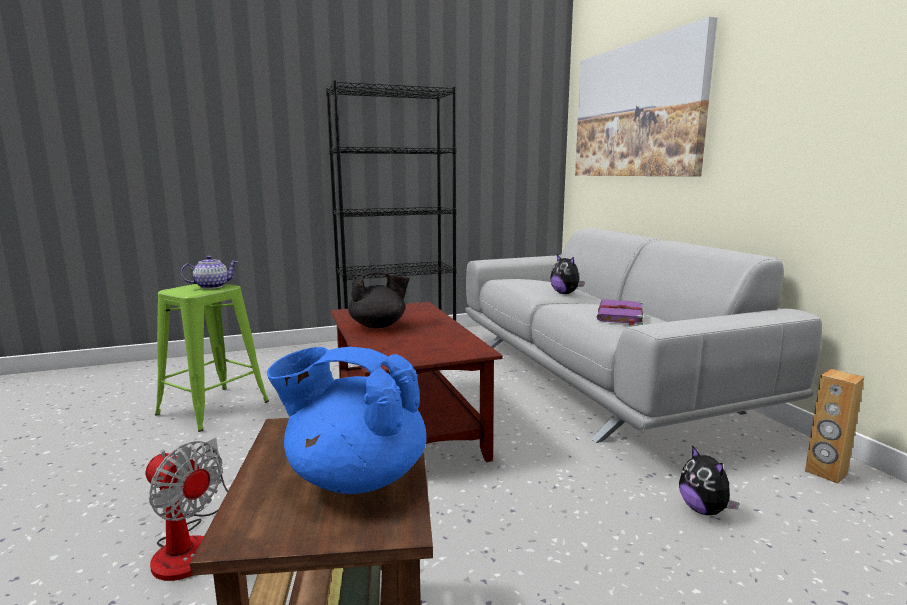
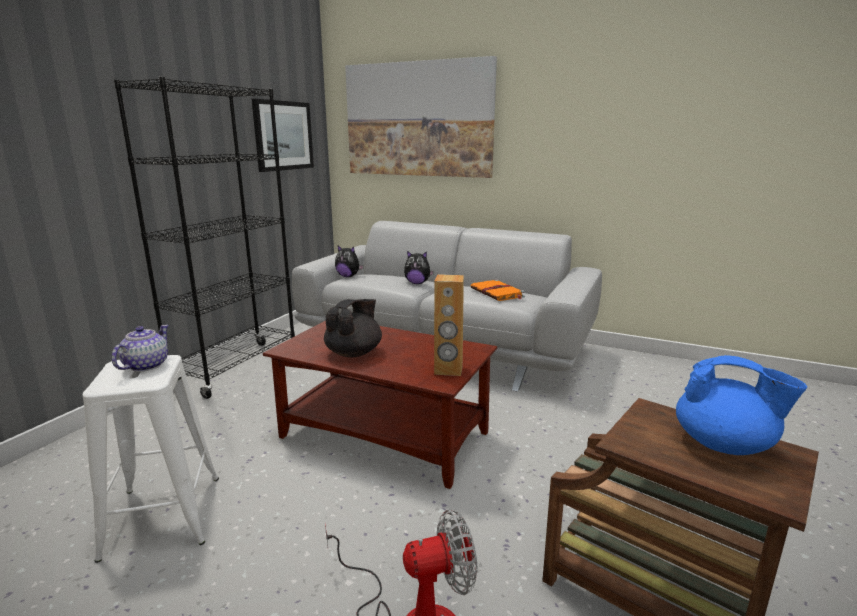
camera: 45 degrees left, 5 degrees up
(212, 408) = (163, 516): green stool -> white stool
(355, 477) = (724, 445): blue teapot -> blue teapot turned 120 degrees counterclockwise
(502, 136) = (283, 136): none -> picture
(620, 315) = (497, 293): purple book -> orange book
(704, 510) = (617, 405): plush toy -> plush toy (348, 276)
(825, 473) = (624, 361): brown speaker -> brown speaker (448, 370)

